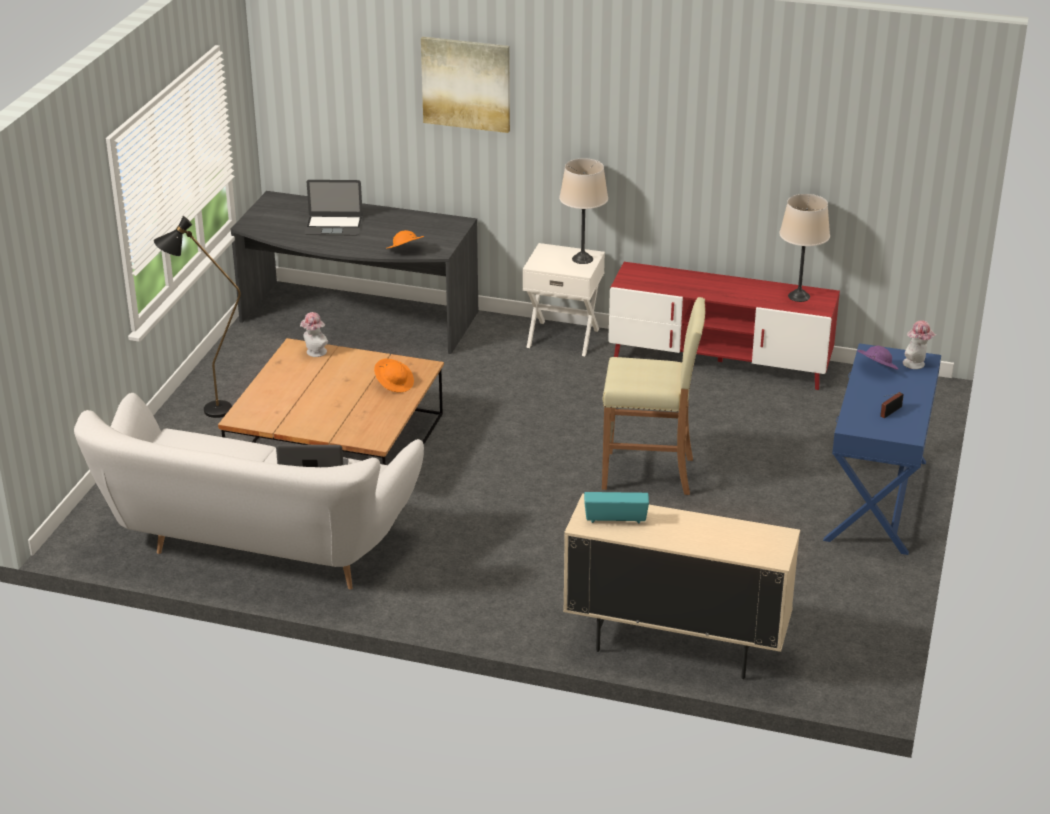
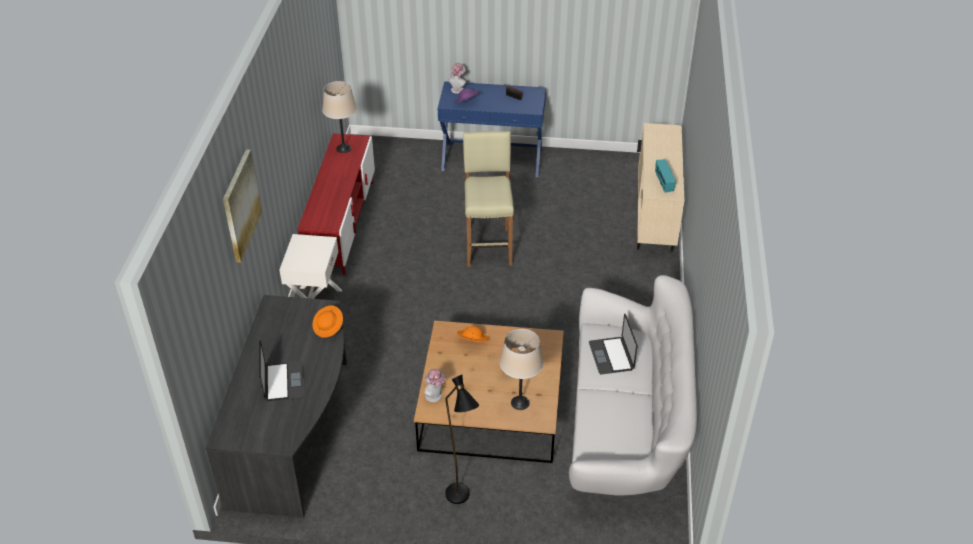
camera: 100 degrees left, 10 degrees up
(582, 259) = (306, 243): beige table lamp -> beige table lamp (520, 403)

